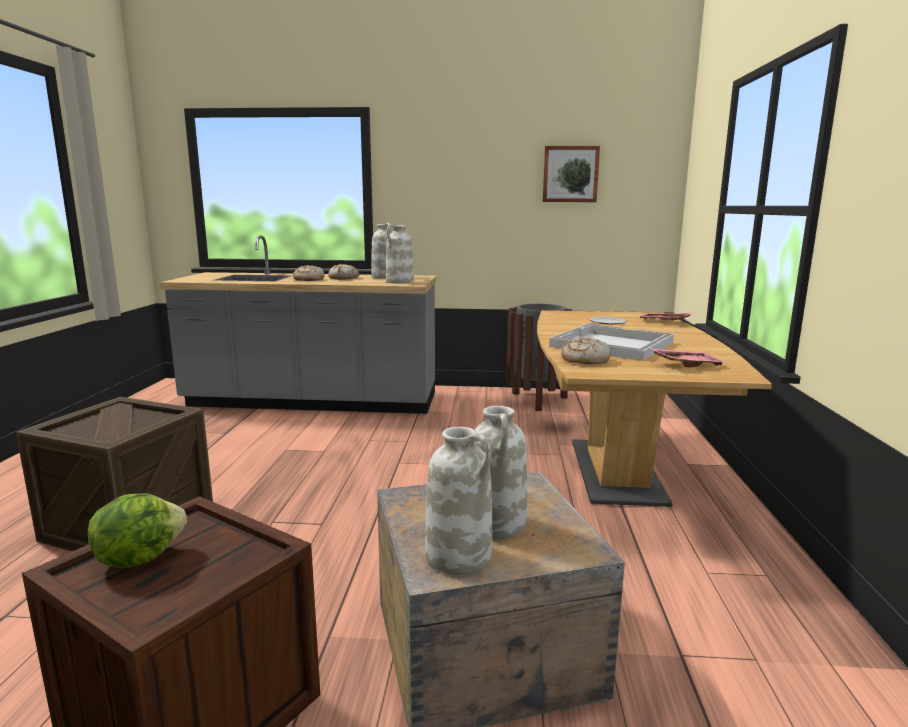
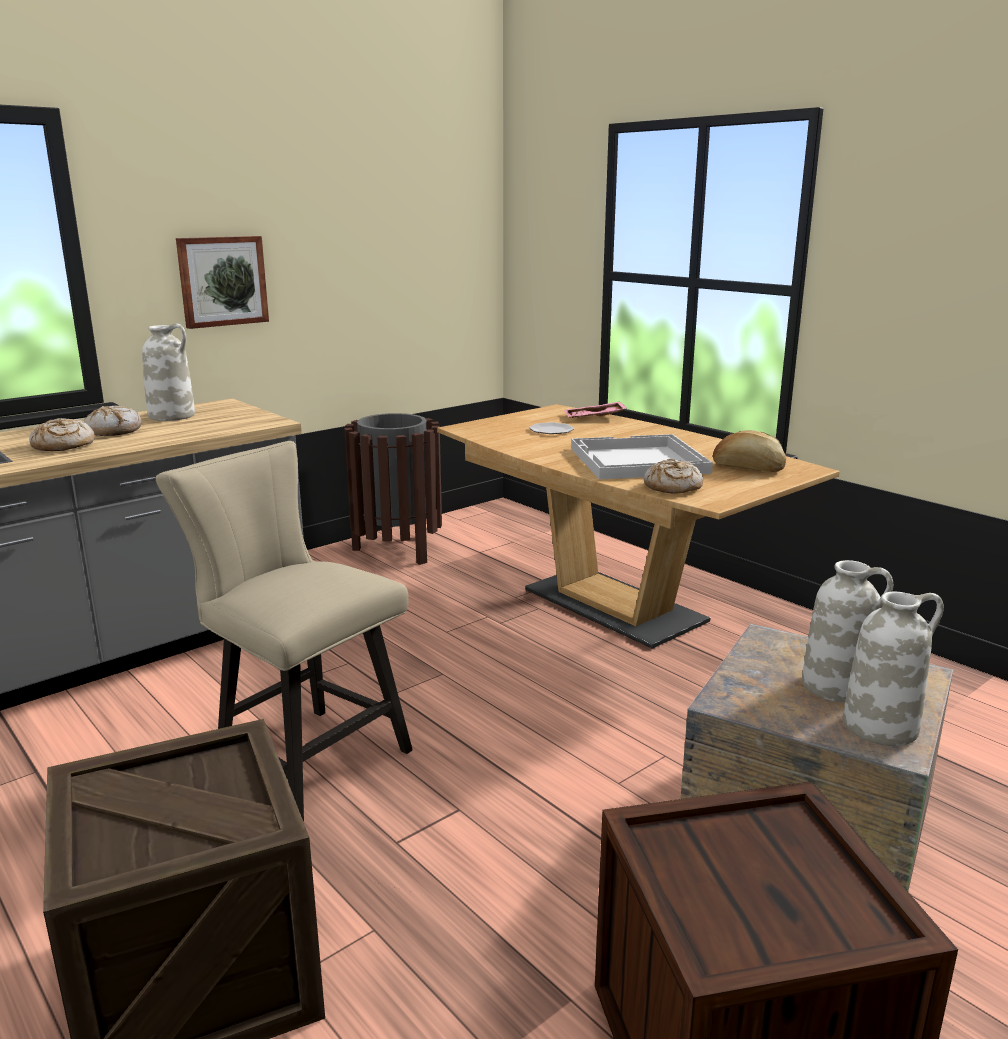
camera: 45 degrees left, 5 degrees up
(139, 557) = (721, 899): lettuce -> none
(311, 470) = (303, 756): none -> beige chair
(399, 282) = (233, 421): white vase -> none
(570, 174) = (380, 225): picture -> picture (222, 281)
(686, 364) = (748, 468): pink tray -> bread

